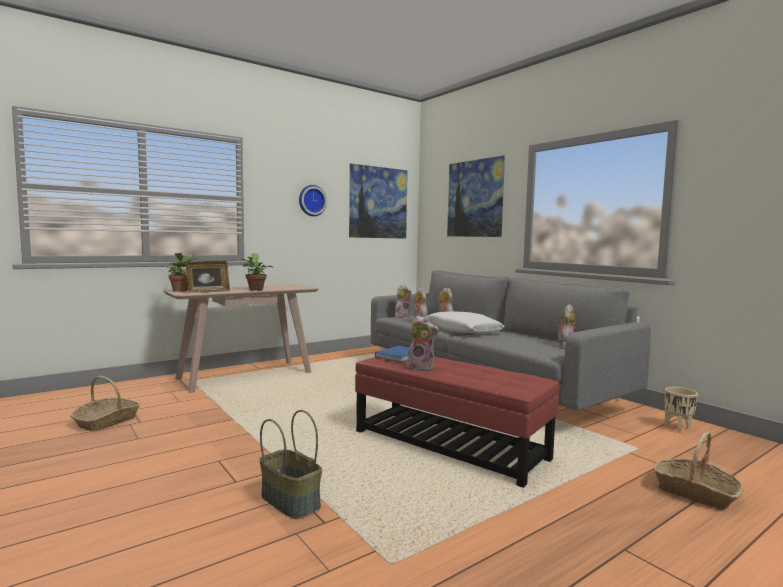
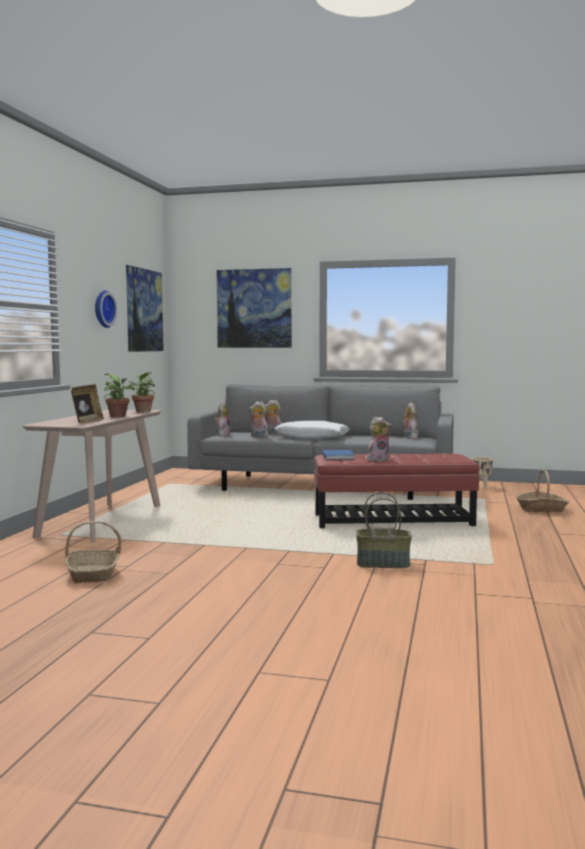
camera: 40 degrees left, 0 degrees up
(181, 290) = (49, 424): potted plant -> potted plant (142, 411)

